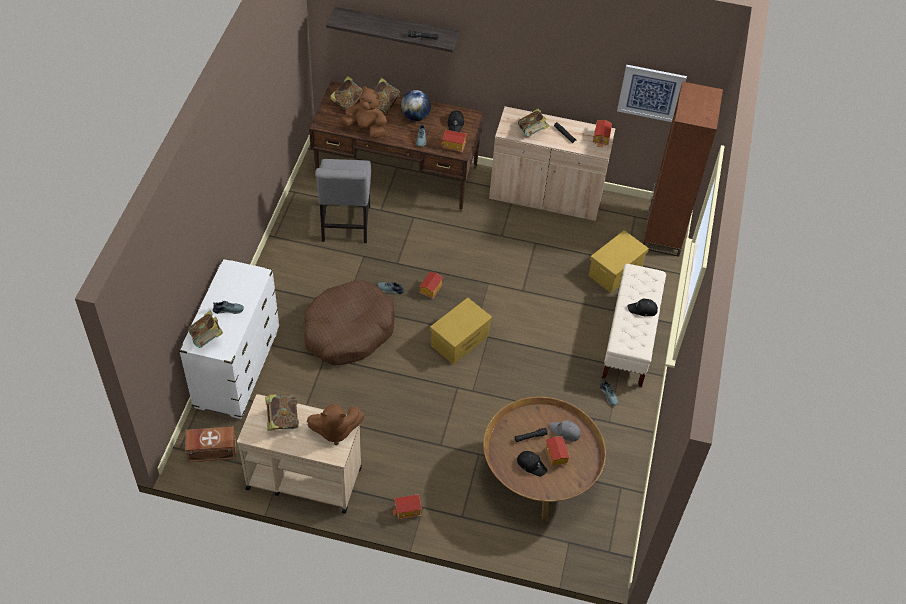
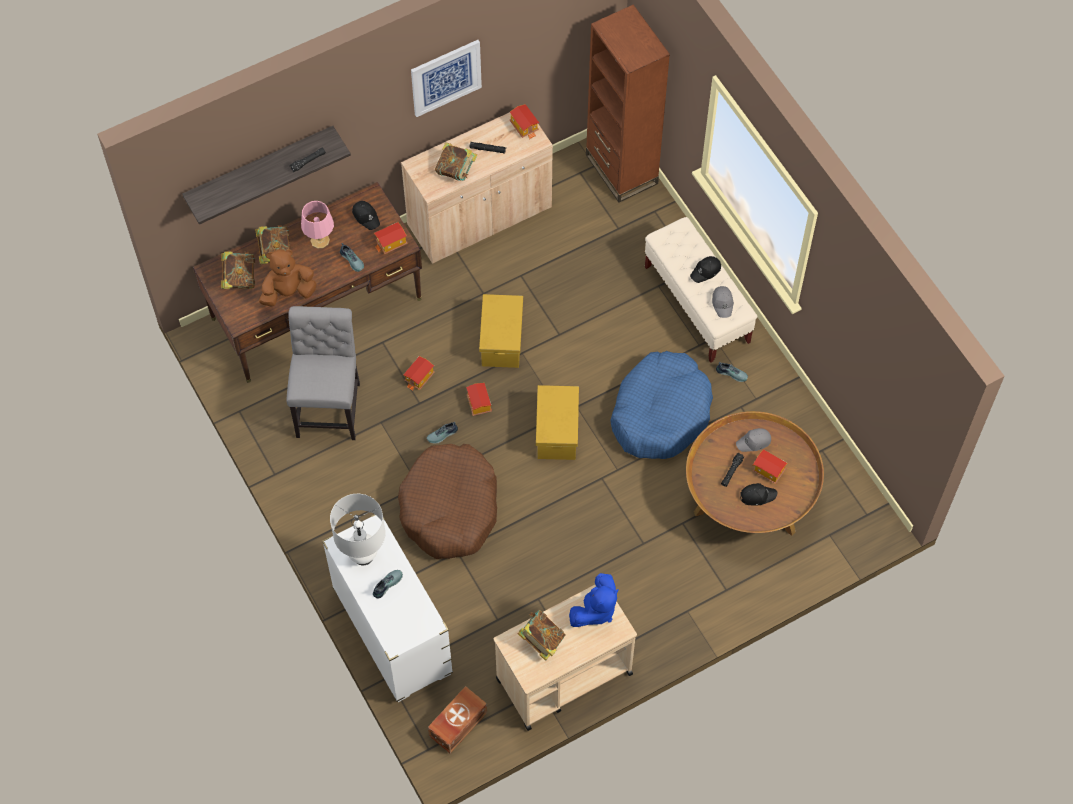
camera: 40 degrees left, 10 degrees up
(207, 338) = (401, 627): book -> none
(234, 284) = (363, 555): none -> white table lamp
(335, 431) = (595, 610): brown plush toy -> blue plush toy
(345, 226) = (329, 406): grey chair -> grey chair turned 135 degrees counterclockwise
(407, 511) = (679, 625): toy house -> toy house (419, 378)
(415, 116) = (320, 240): globe -> pink table lamp
(536, 381) = (660, 413): none -> blue dog bed
(615, 272) = (619, 247): yellow storage box -> yellow storage box (502, 341)
(634, 335) = (723, 303): none -> grey cap
(651, 93) = (552, 50): picture -> picture (446, 77)

